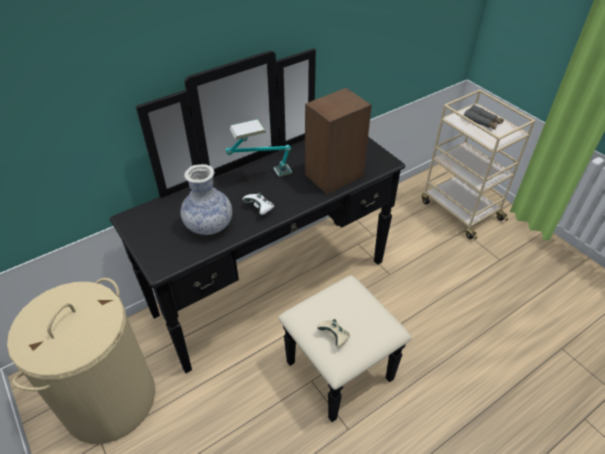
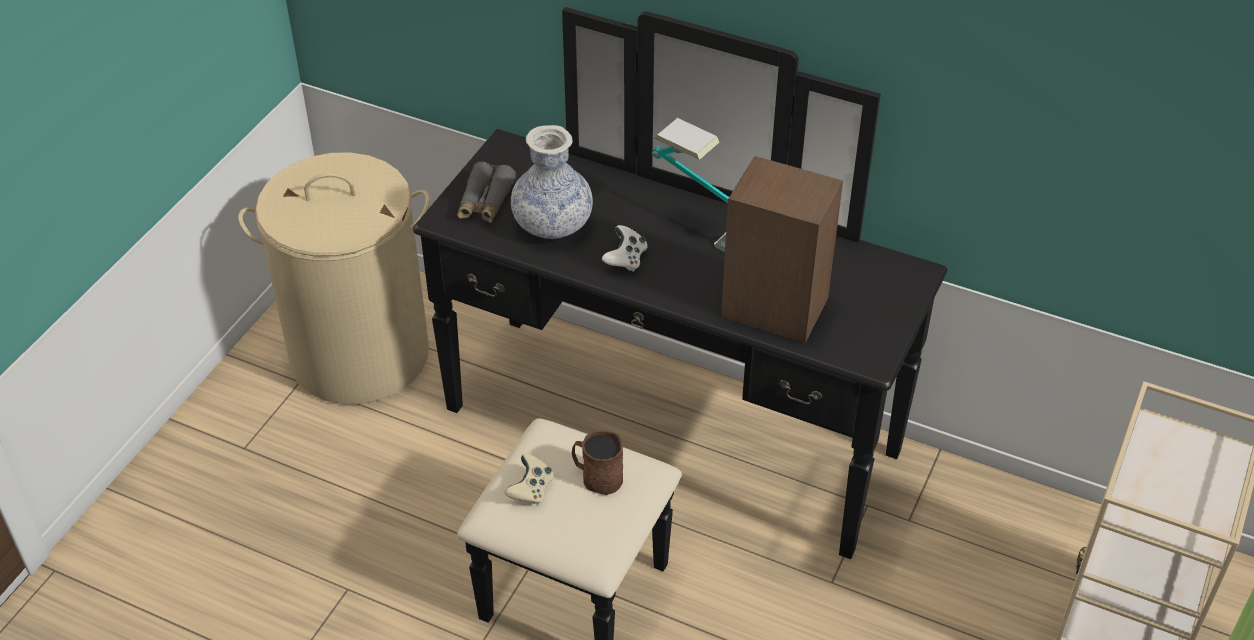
camera: 60 degrees right, 0 degrees up
(343, 305) = (597, 477): none -> brown mug
(482, 122) = (1187, 475): grey binoculars -> grey binoculars (485, 202)

